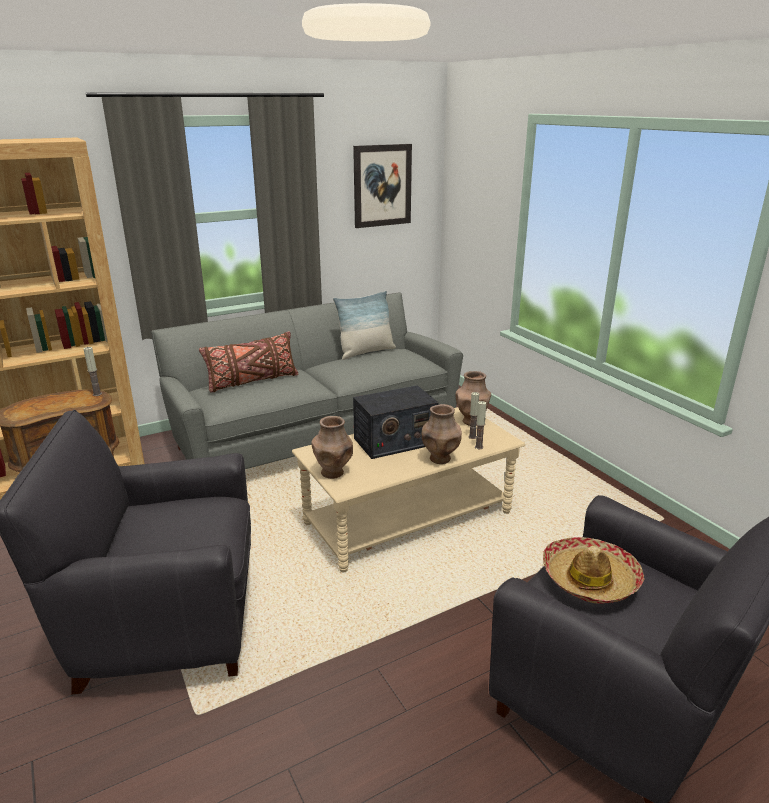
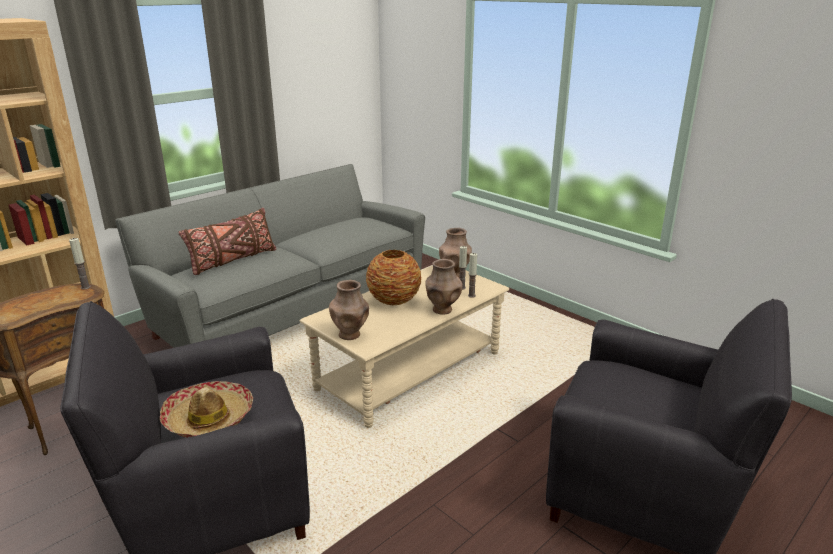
camera: 15 degrees left, 0 degrees up
(366, 352) = (331, 223): pillow -> none
(382, 185) = (326, 62): picture -> none
(394, 441) = (394, 300): radio -> vase
(590, 579) = (614, 389): hat -> hat (209, 418)

